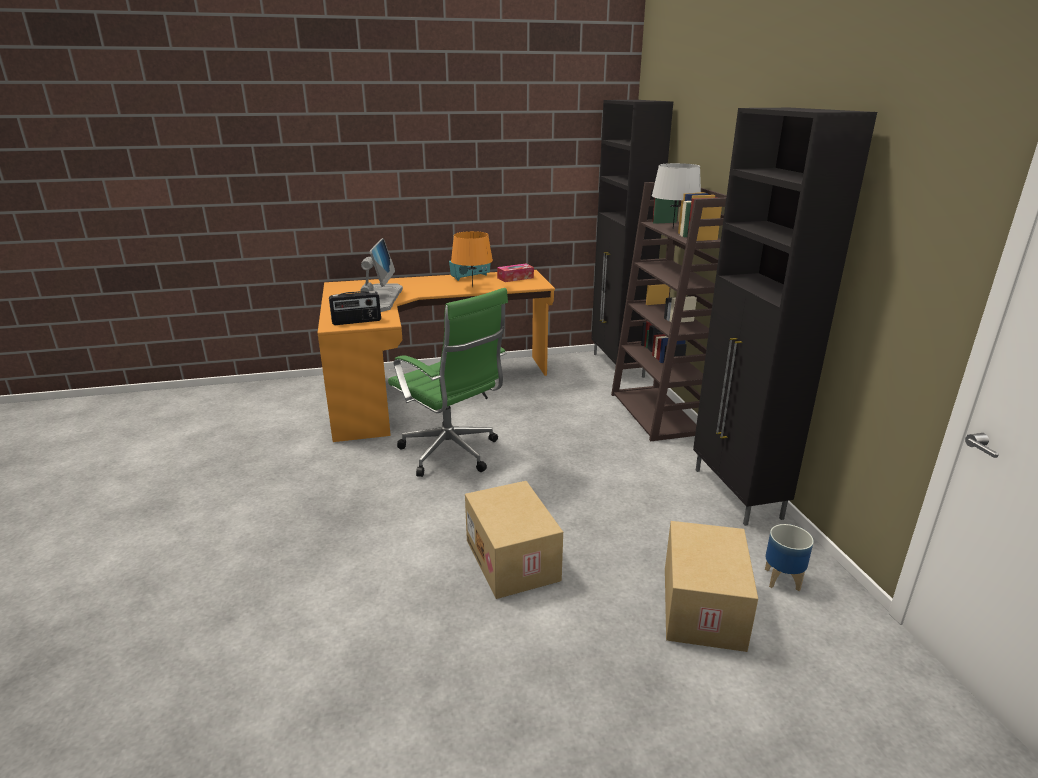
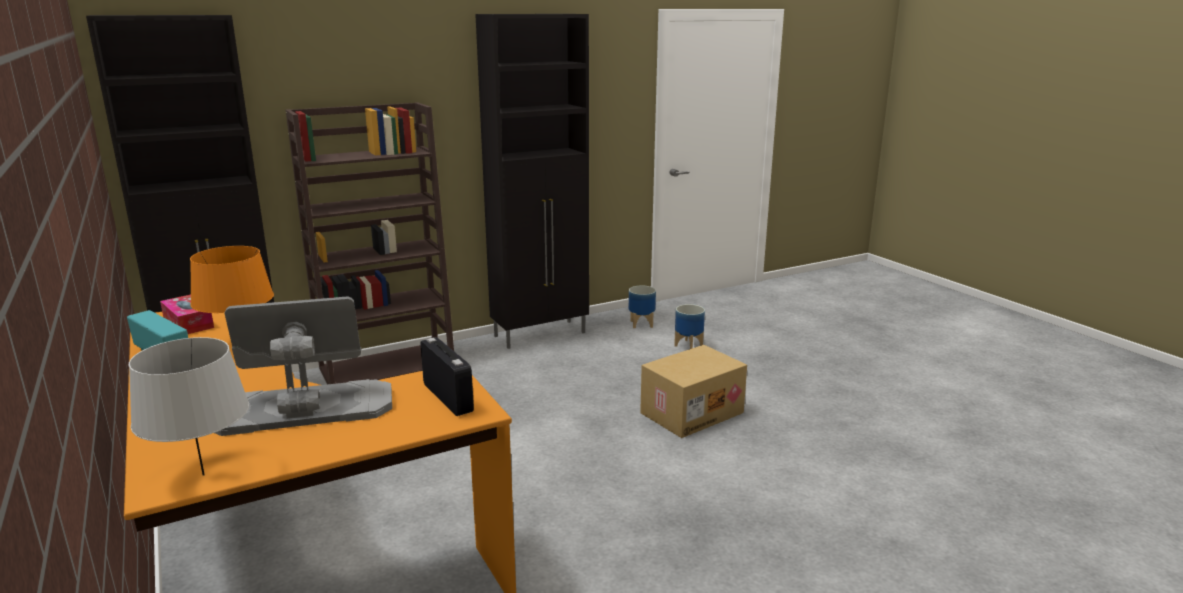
camera: 105 degrees left, 5 degrees down
(452, 454) = (520, 479): green office chair -> none
(673, 228) = (351, 156): grey table lamp -> grey table lamp (203, 475)
(700, 606) = (688, 345): cardboard box -> planter

